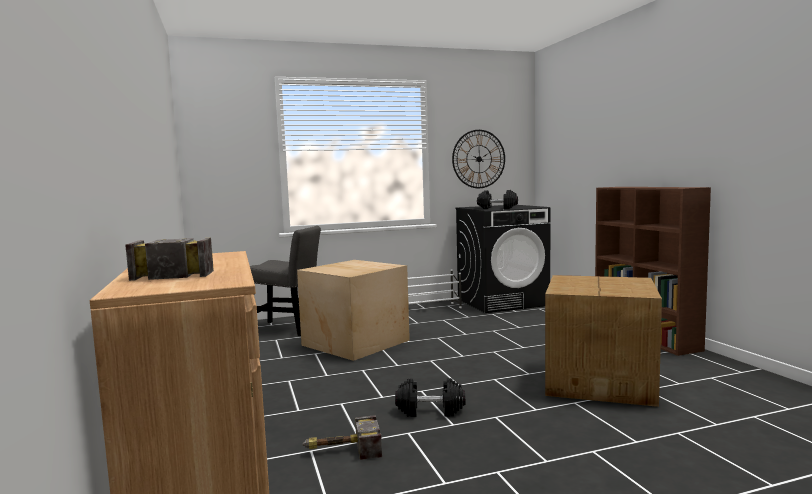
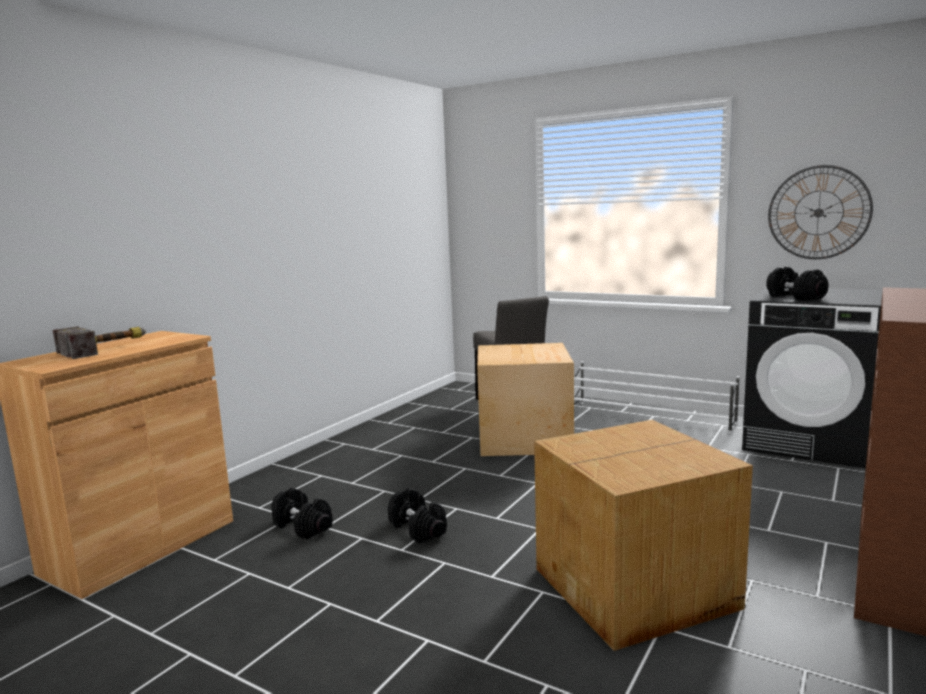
camera: 50 degrees right, 5 degrees up
(341, 450) = (302, 527): hammer -> black dumbbell

